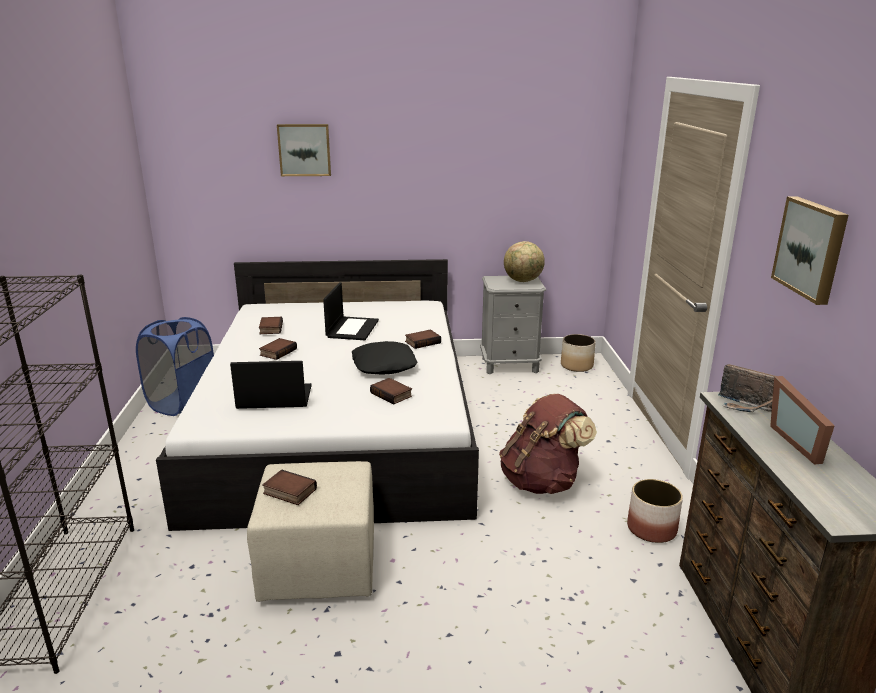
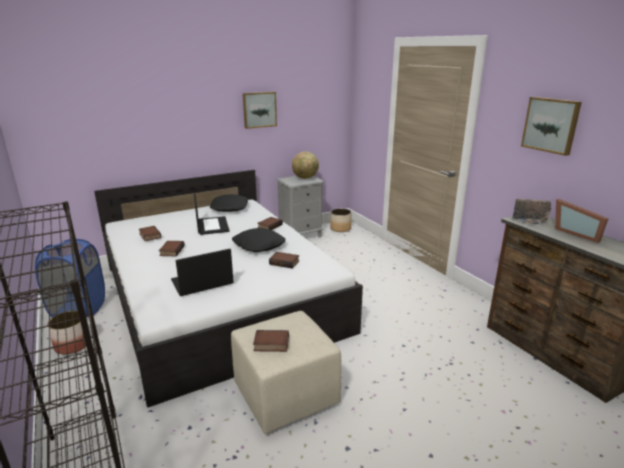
camera: 25 degrees left, 0 degrees up
(304, 150) = (144, 97): picture -> picture (259, 109)
(398, 308) = (230, 207): none -> black pillow
(542, 482) = (378, 300): brown backpack -> none
(651, 529) = (457, 311): planter -> planter (72, 345)

